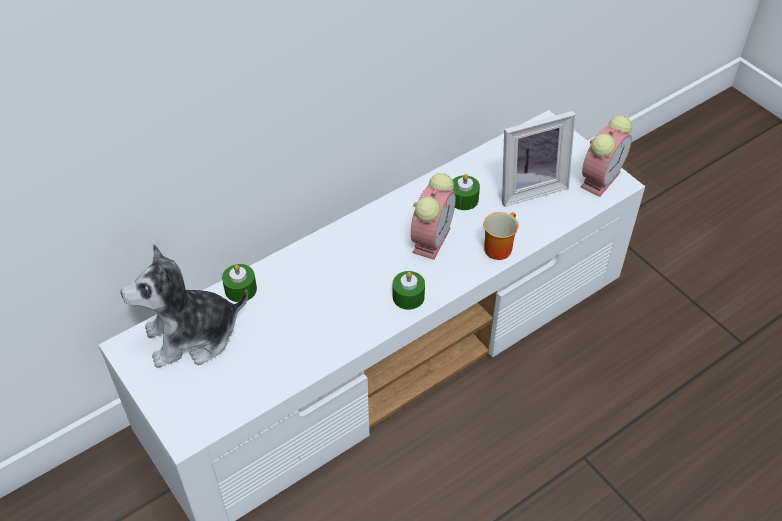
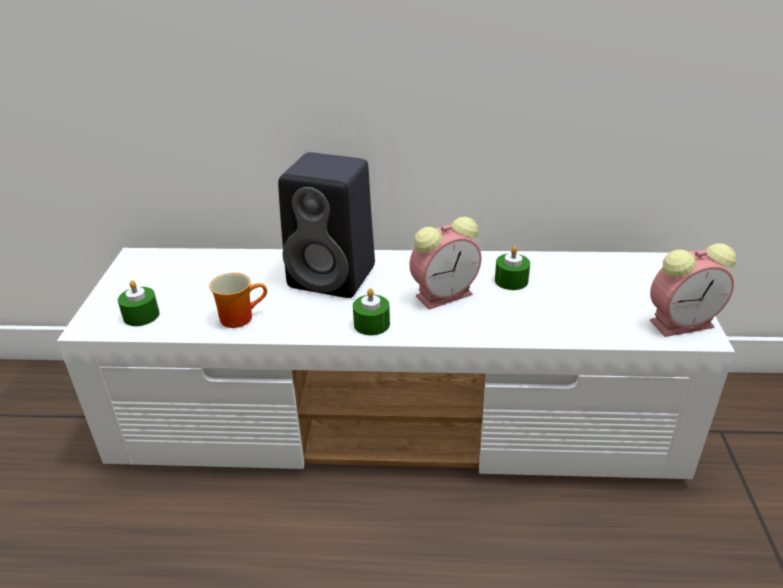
camera: 40 degrees right, 15 degrees down
(192, 336) = (181, 271): plush toy -> none
(240, 289) = (252, 259): green candle -> green candle (141, 315)
(331, 268) = (335, 277): none -> black speaker
(497, 246) = (502, 327): mug -> mug (240, 316)
(529, 187) = (590, 298): picture frame -> none

